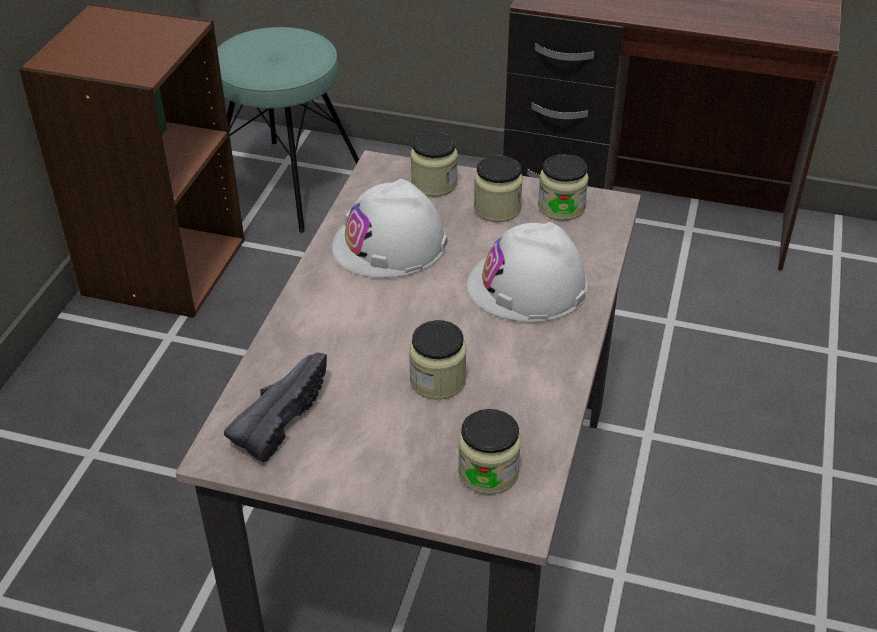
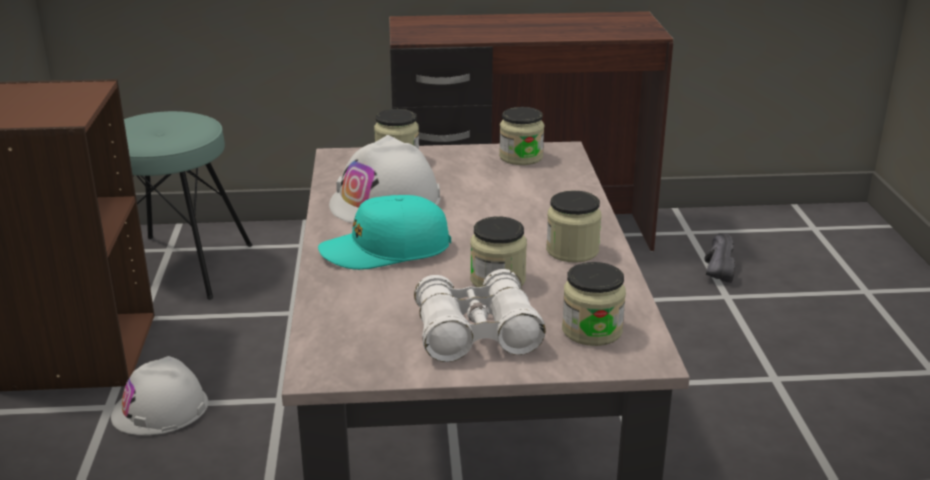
camera: 20 degrees left, 15 degrees down
(278, 417) = (362, 333): black shoe -> black shoe (715, 268)
(355, 313) = (385, 250): none -> turquoise cap
(378, 446) = (476, 334): none -> white binoculars
(497, 208) = (466, 166): jar -> jar (572, 251)
(528, 286) = (531, 207): white hard hat -> white hard hat (160, 409)

